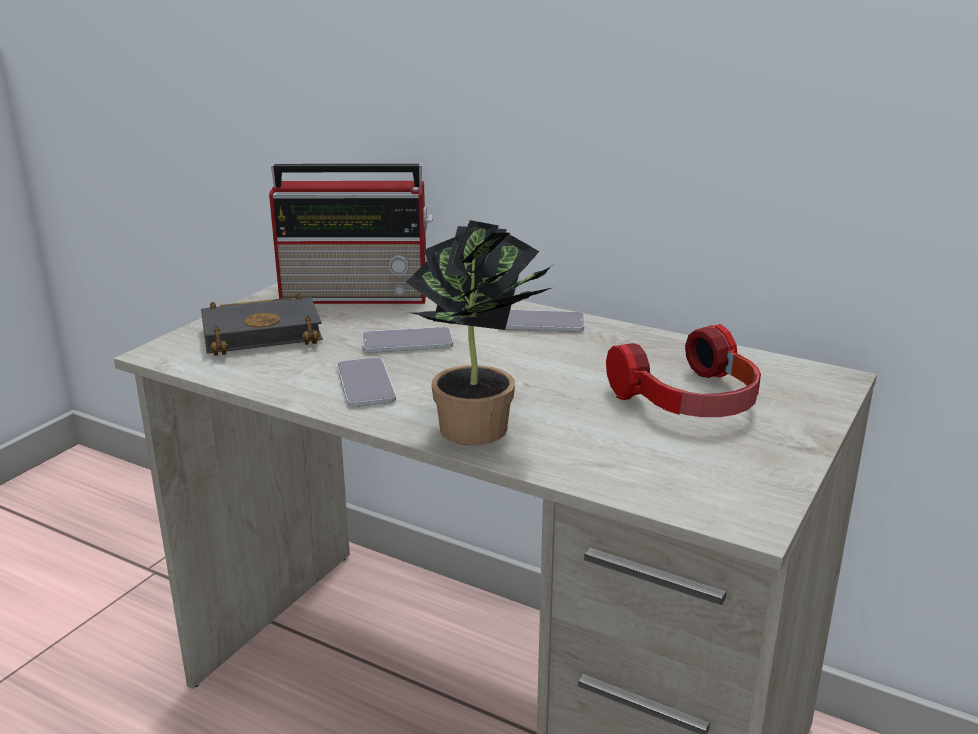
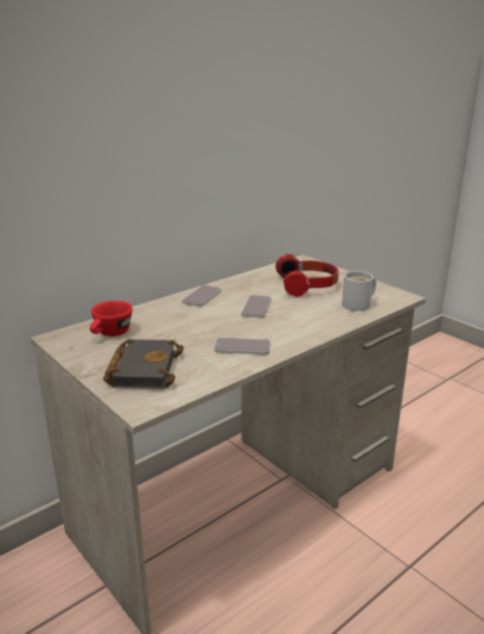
camera: 70 degrees left, 0 degrees up
(359, 295) = (110, 334): radio -> red cup
(407, 342) = (196, 330): phone -> phone (256, 307)
(481, 432) = (313, 328): potted plant -> none
(641, 468) = (359, 305): none -> white mug

